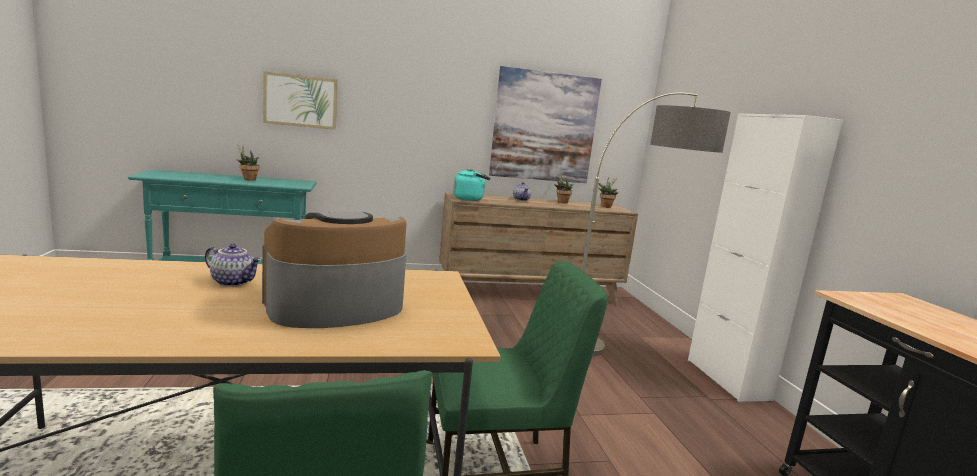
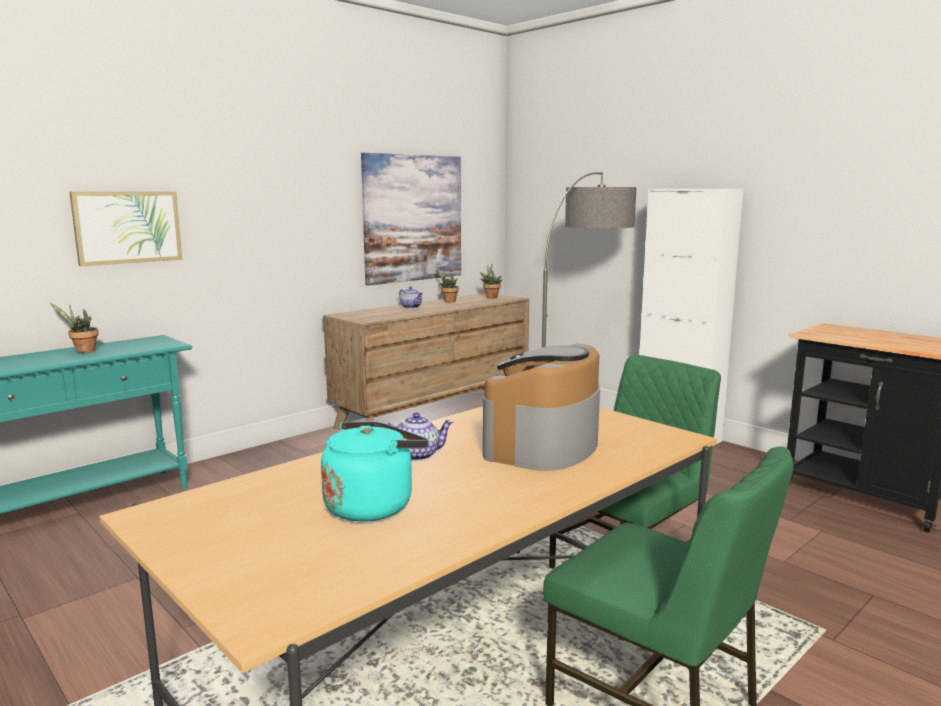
camera: 30 degrees left, 0 degrees up
(470, 199) = (370, 317): turquoise kettle -> turquoise kettle (372, 505)

